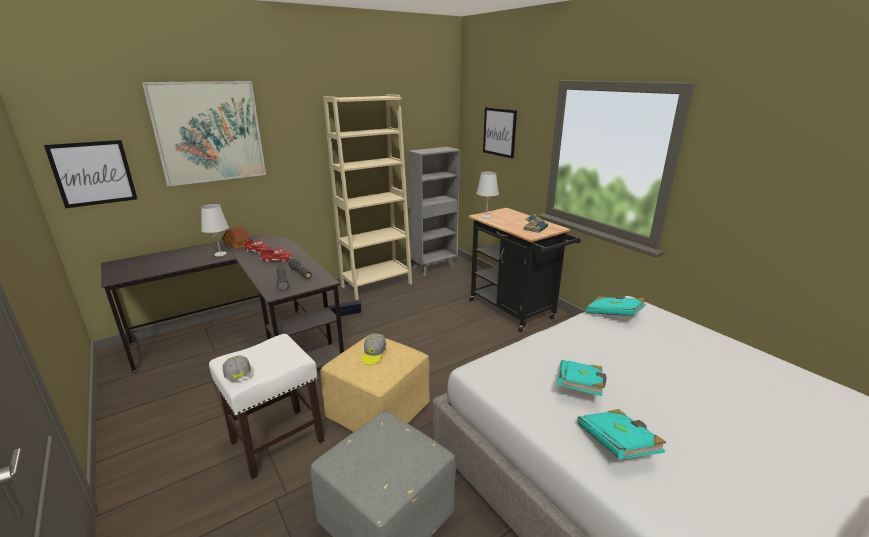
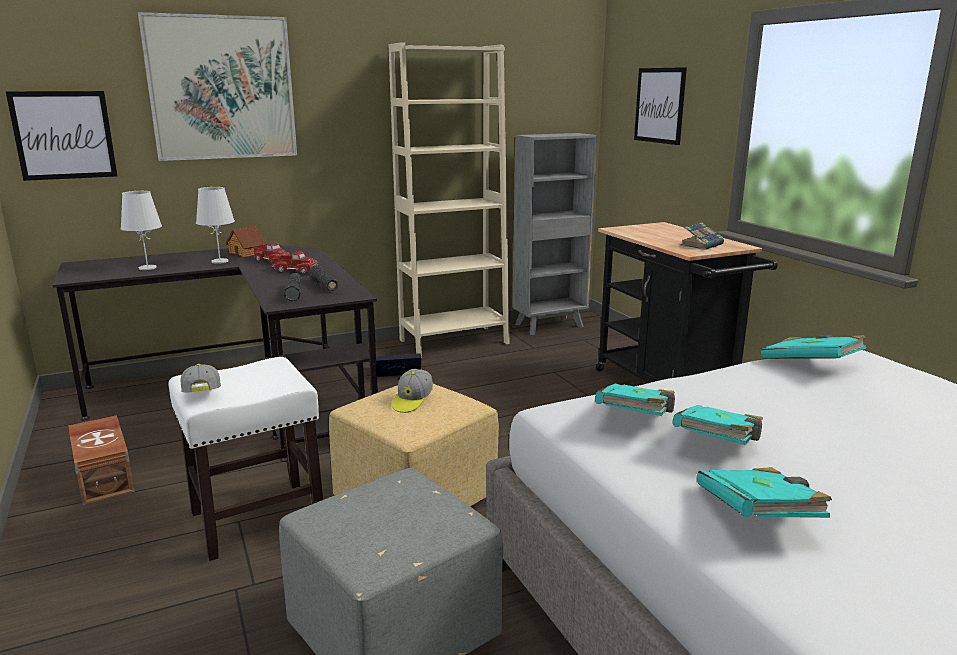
camera: 10 degrees right, 5 degrees down
(161, 419) = (105, 476): none -> brown storage box
(486, 217) = (626, 230): white table lamp -> white table lamp (147, 268)
(527, 371) = (637, 418): none -> turquoise book

